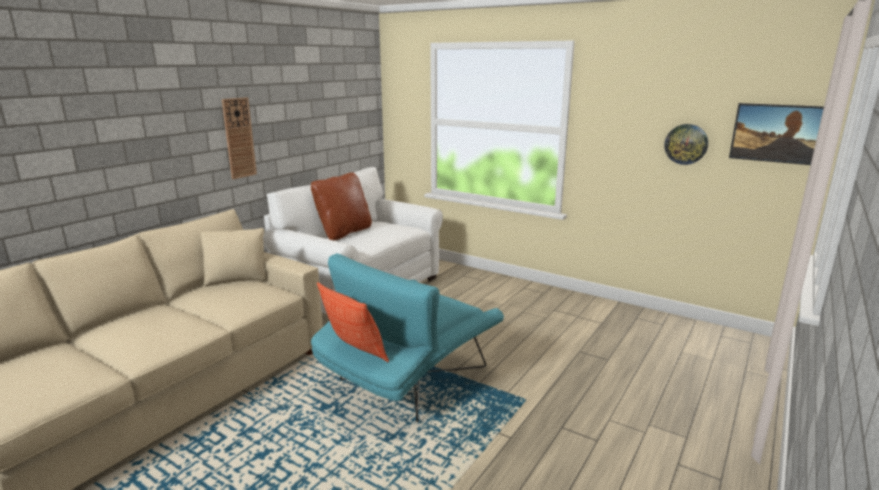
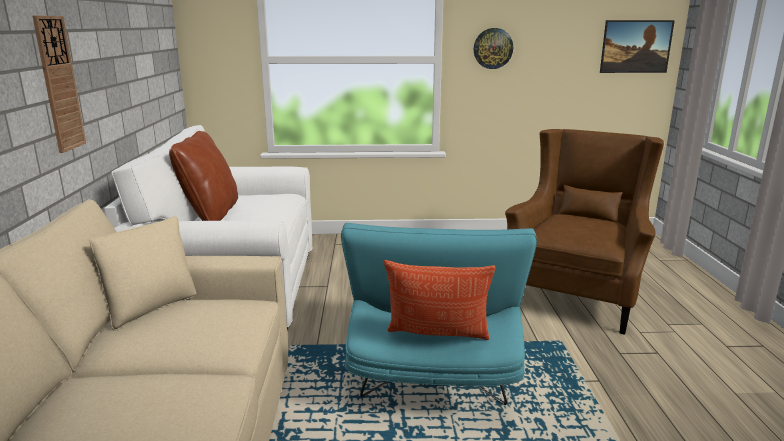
camera: 35 degrees left, 0 degrees up
(602, 369) = (575, 292): none -> brown armchair
(686, 144) = (562, 63): wall clock -> wall clock (493, 48)

